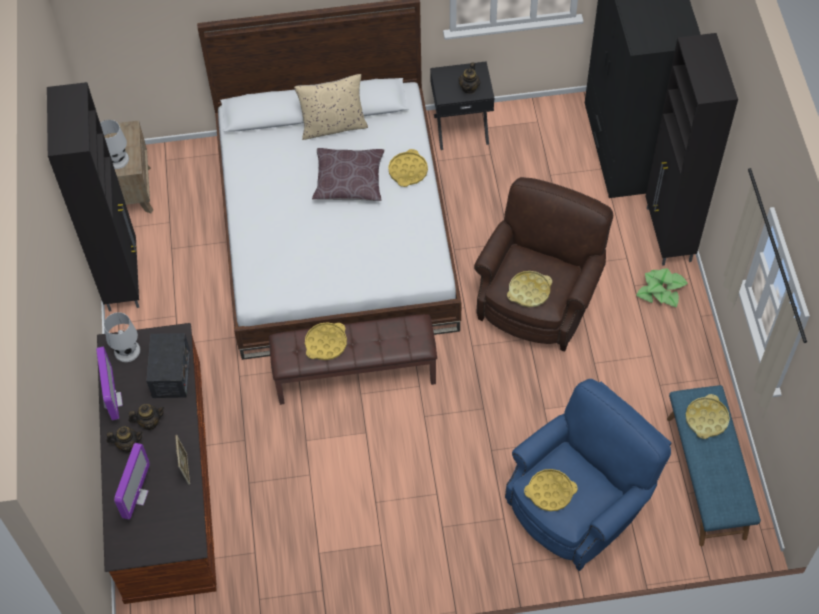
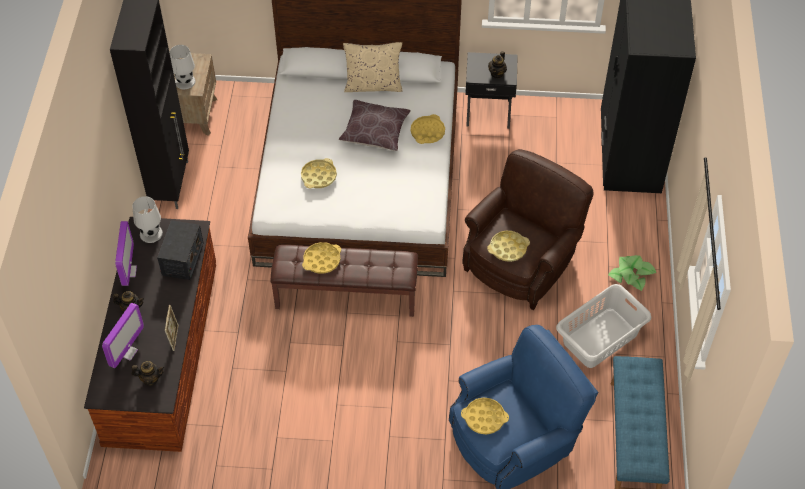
camera: 10 degrees right, 5 degrees down
(149, 422) = (154, 294): teapot -> teapot (150, 379)
(643, 369) = (599, 338): none -> grey laundry basket
(668, 235) = (649, 230): black cabinet -> none
(706, 419) = (640, 384): yellow tray -> yellow tray (318, 176)

